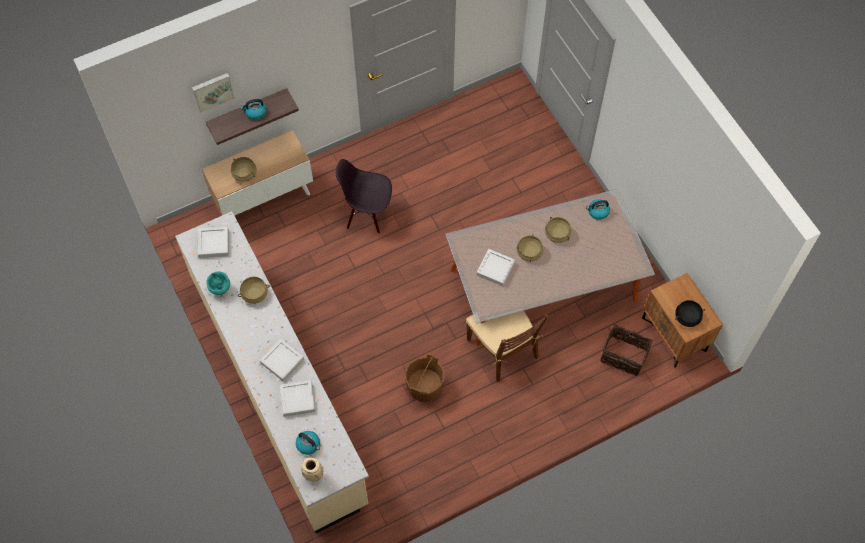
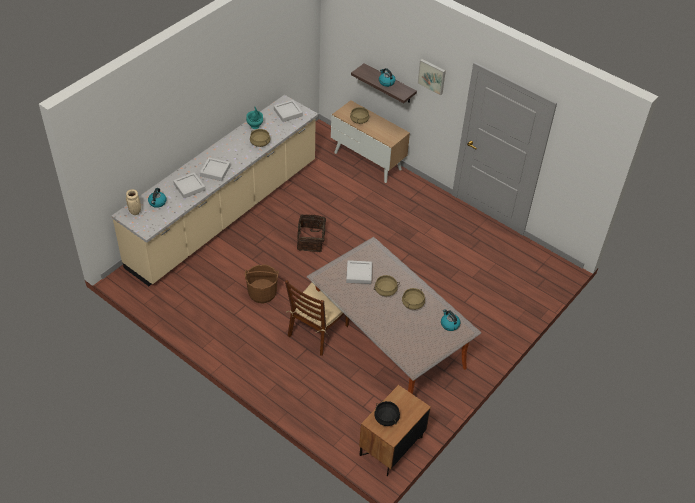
camera: 65 degrees right, 15 degrees down
(212, 91) = (374, 41): picture -> picture (432, 76)
(367, 214) = (388, 218): black chair -> none
(624, 355) = (353, 414): basket -> basket (311, 240)

